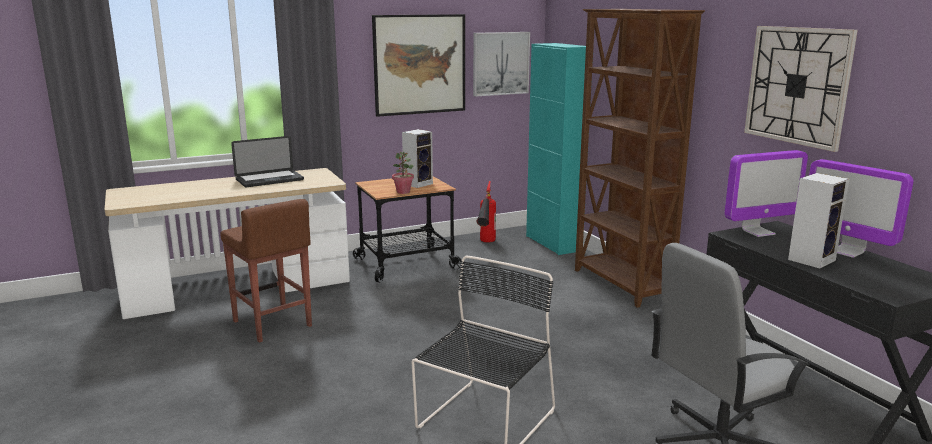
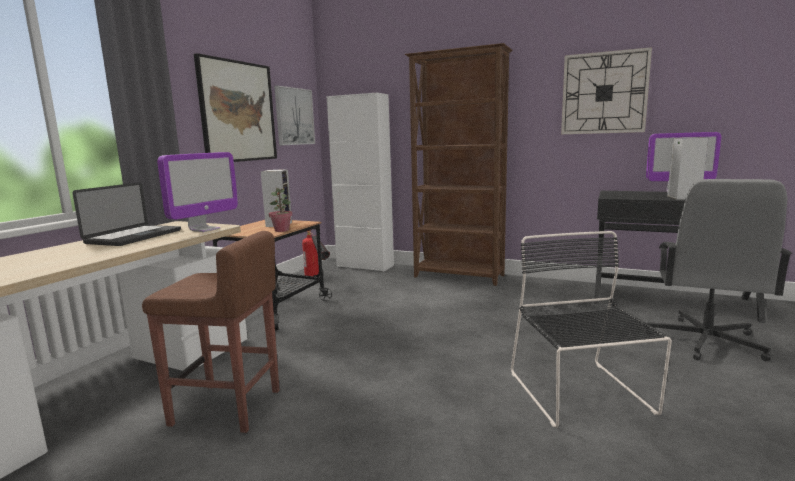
camera: 40 degrees left, 5 degrees down
(553, 243) = (365, 266): turquoise cabinet -> white cabinet
(758, 232) = (616, 194): monitor -> monitor (204, 229)

